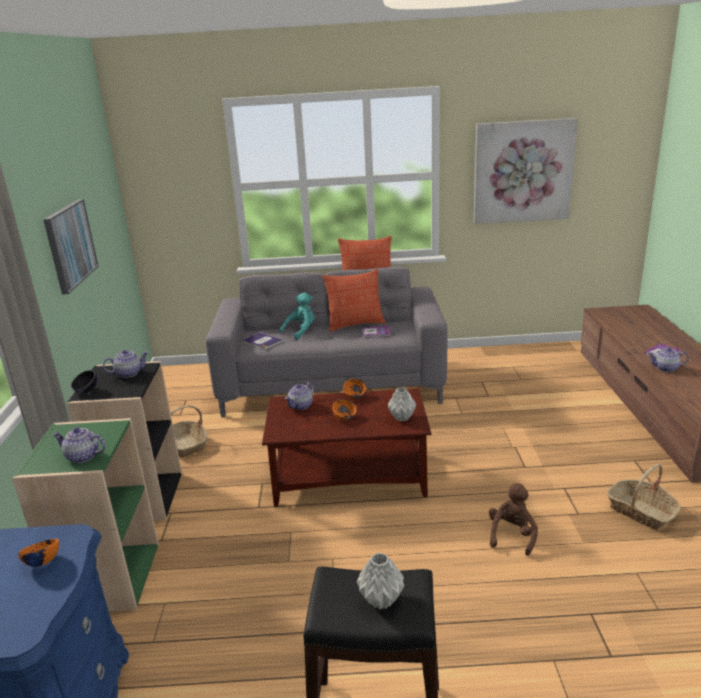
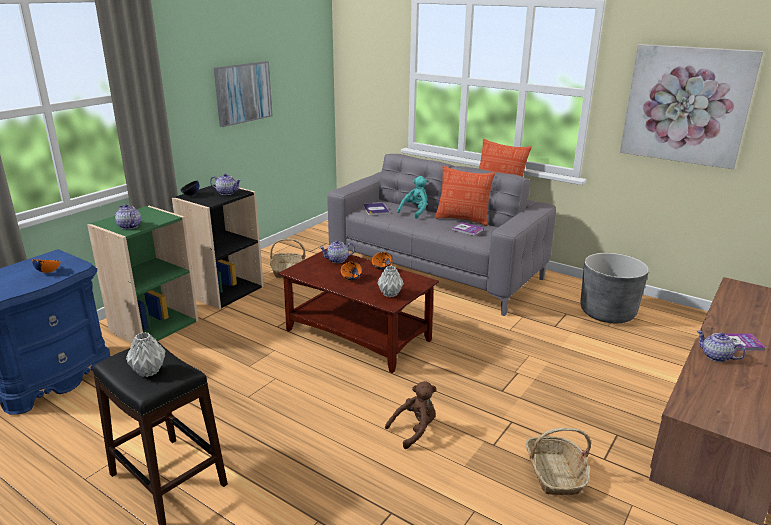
camera: 35 degrees right, 0 degrees up
(301, 331) = (415, 212): turquoise plush toy -> turquoise plush toy turned 45 degrees counterclockwise
(507, 369) = (607, 313): none -> grey planter

